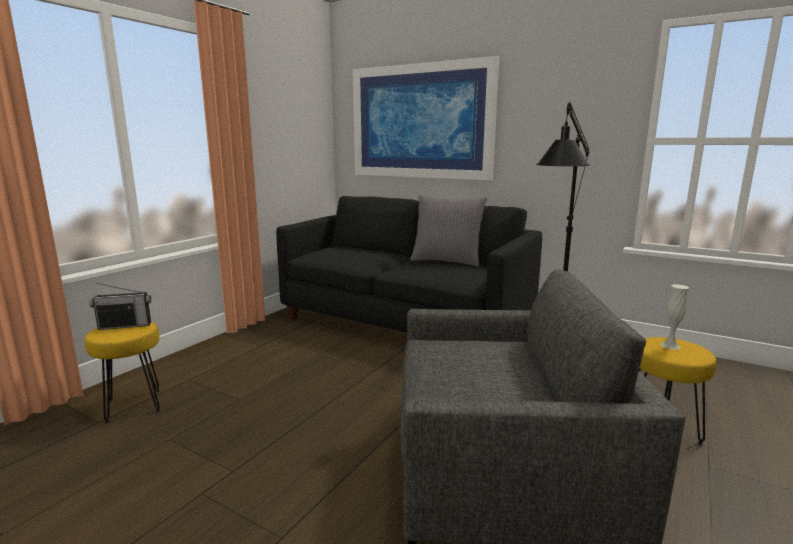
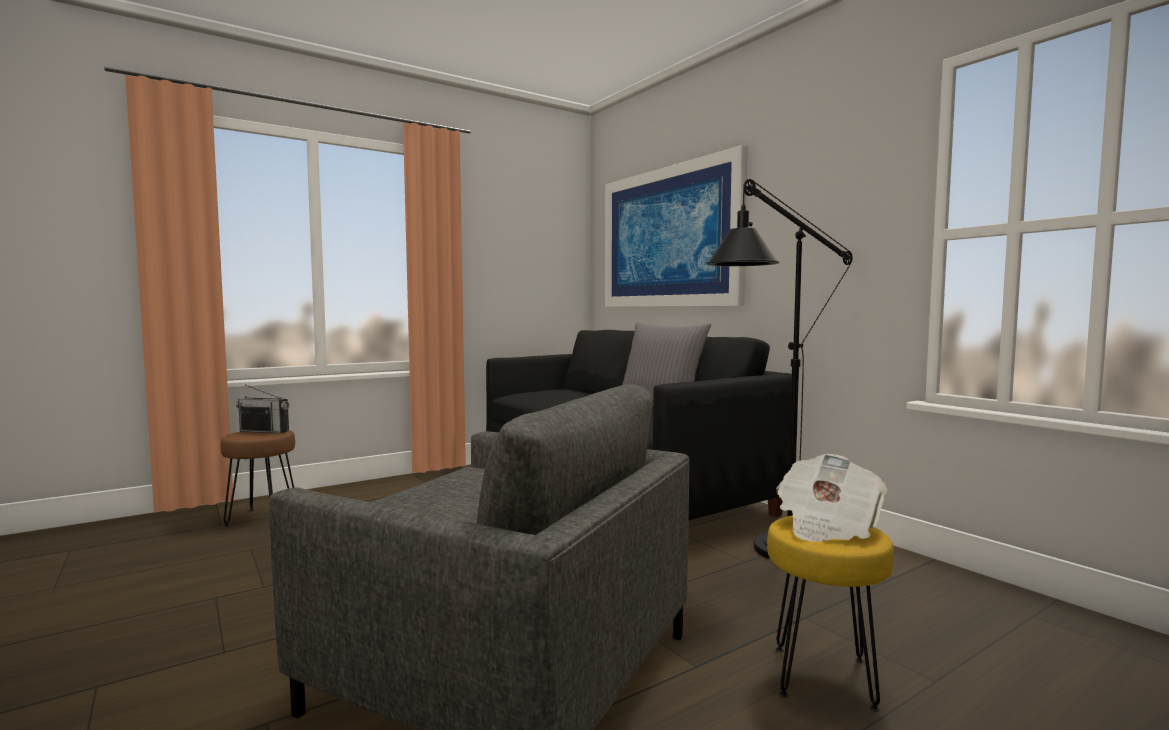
camera: 25 degrees right, 10 degrees down
(134, 405) = (263, 517): yellow stool -> brown stool
(670, 345) = (827, 525): white vase -> newspaper

